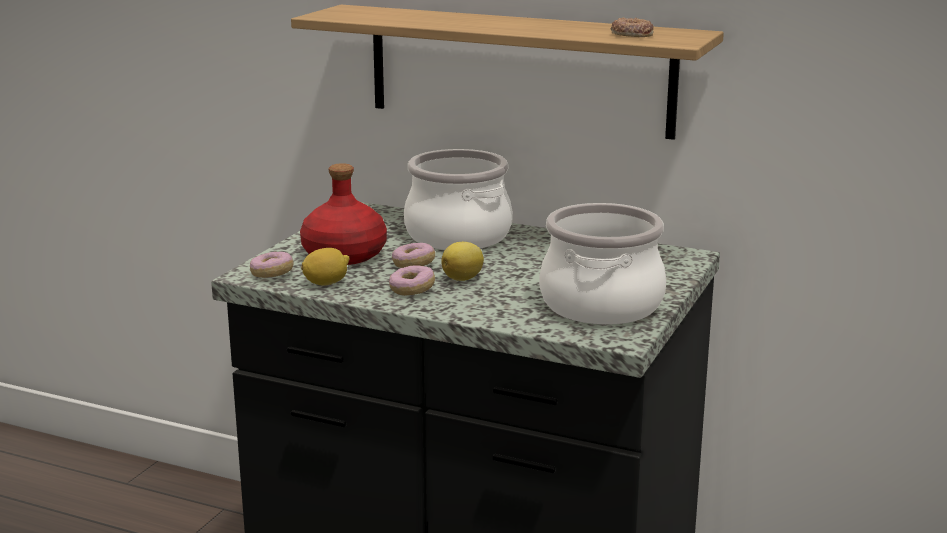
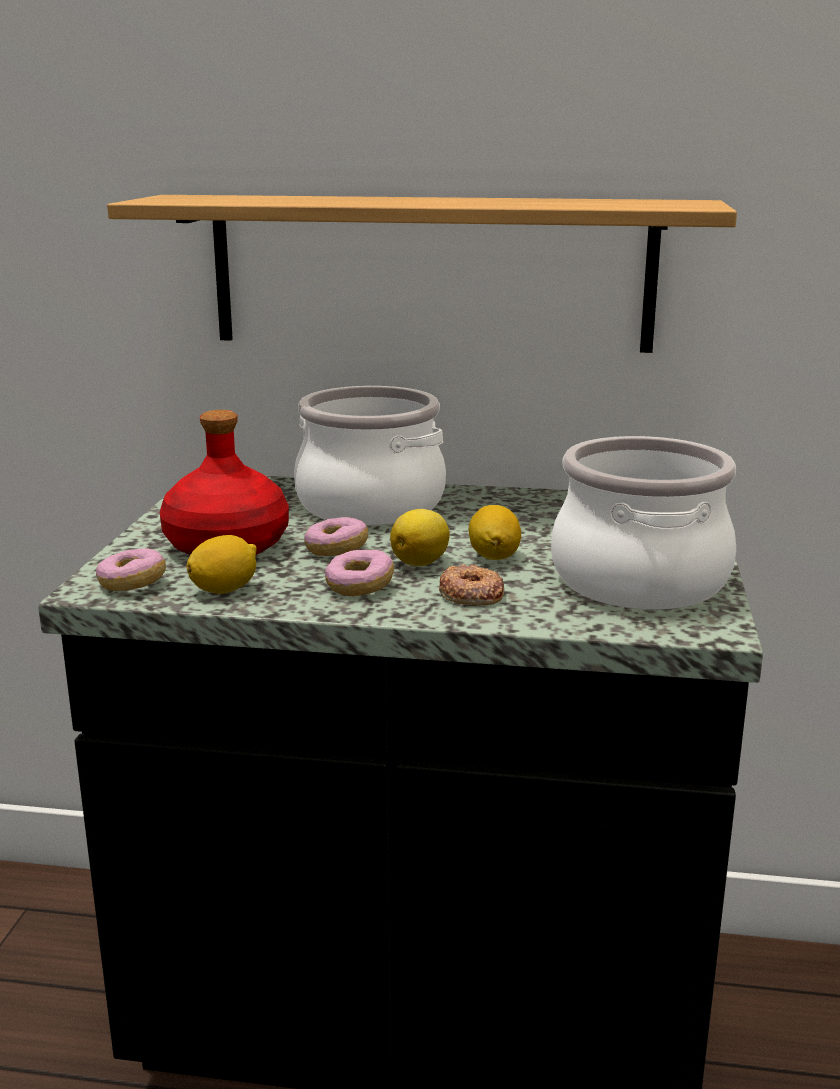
camera: 15 degrees left, 0 degrees up
(516, 279) = (494, 556): none -> lemon
(631, 34) = (617, 203): donut -> donut (470, 594)

